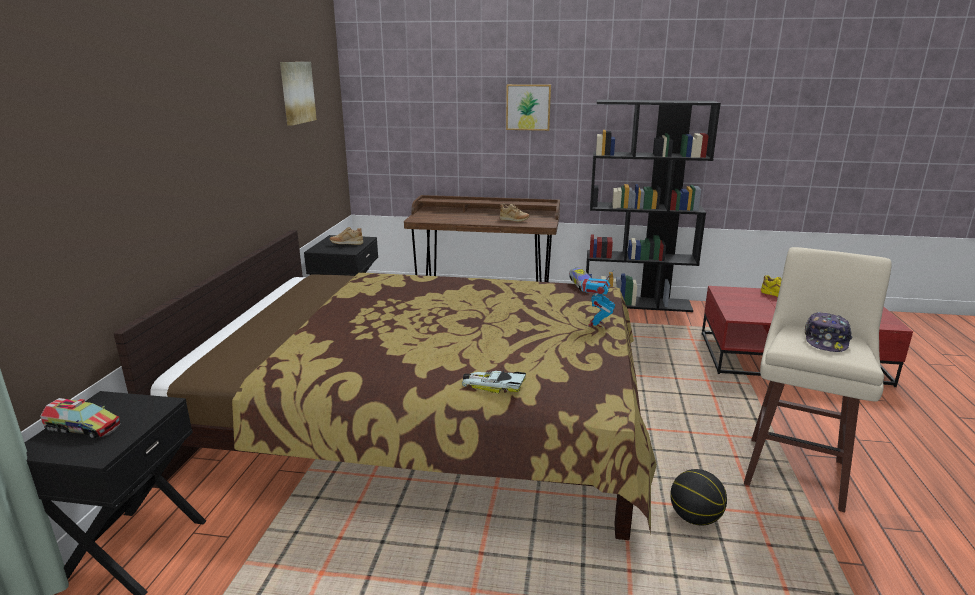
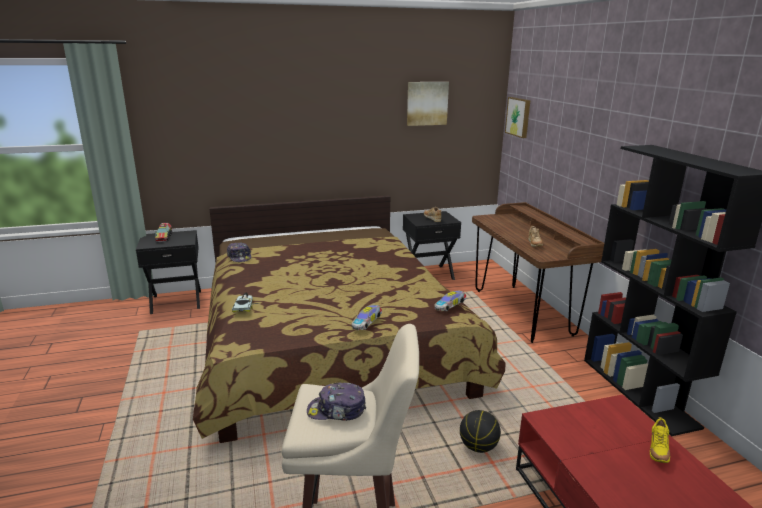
camera: 65 degrees right, 0 degrees up
(297, 369) = (239, 257): none -> cap
(528, 107) = (602, 141): picture -> picture (519, 117)
(595, 324) = (367, 323): toy robot -> toy car
(695, 518) = (256, 473): basketball -> basketball (478, 447)

